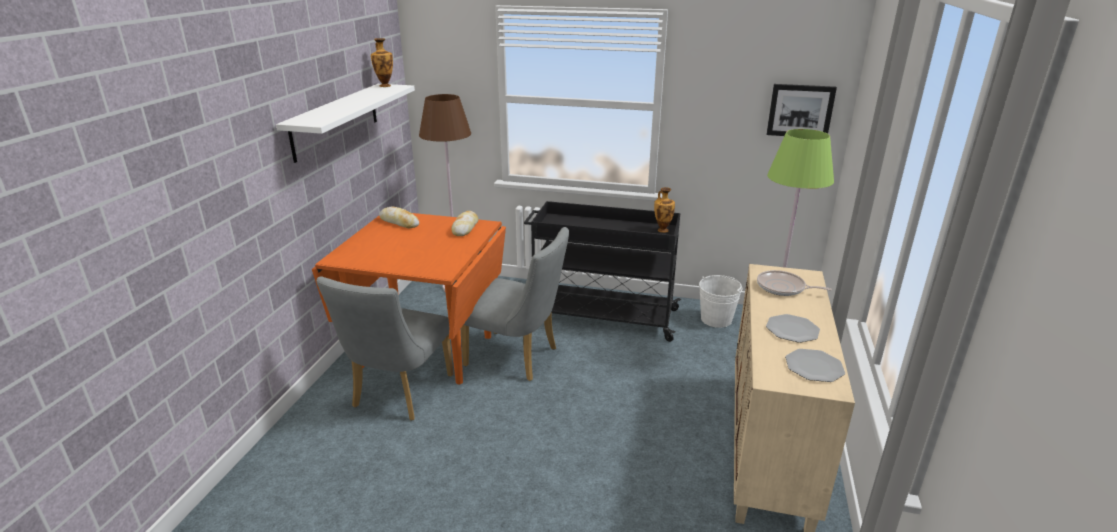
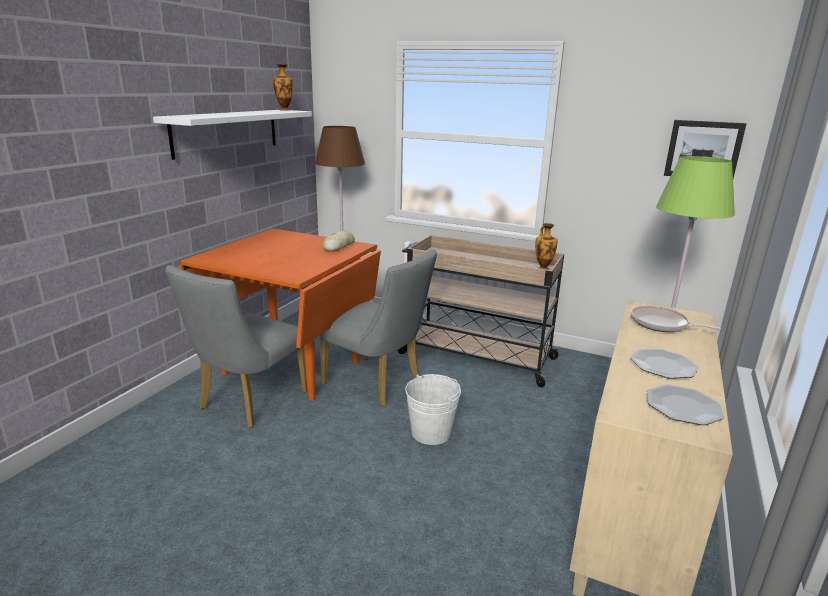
camera: 10 degrees right, 5 degrees down
(399, 222) = (280, 237): bread -> none
(601, 316) = (475, 356): black cart -> beige cart
(716, 319) = (597, 372): white bucket -> white bucket (431, 432)

